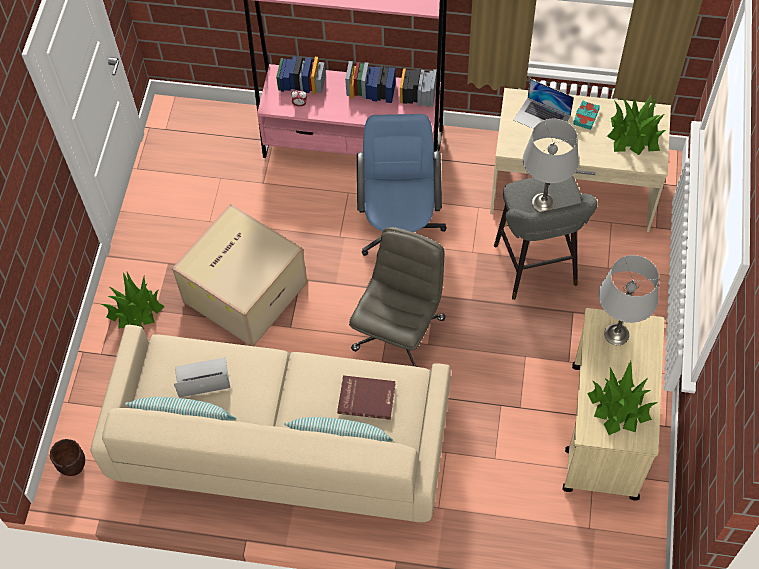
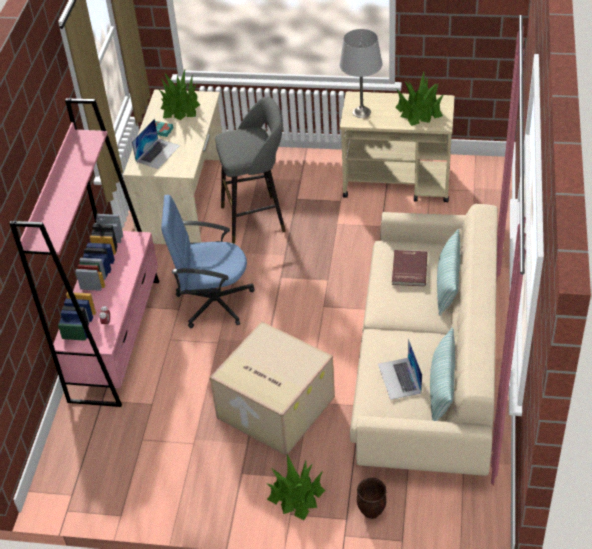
camera: 90 degrees left, 15 degrees down
(73, 467) = (471, 525): brown planter -> brown planter (372, 511)
(398, 332) = (317, 298): grey office chair -> none
(543, 202) = (247, 144): grey table lamp -> none

